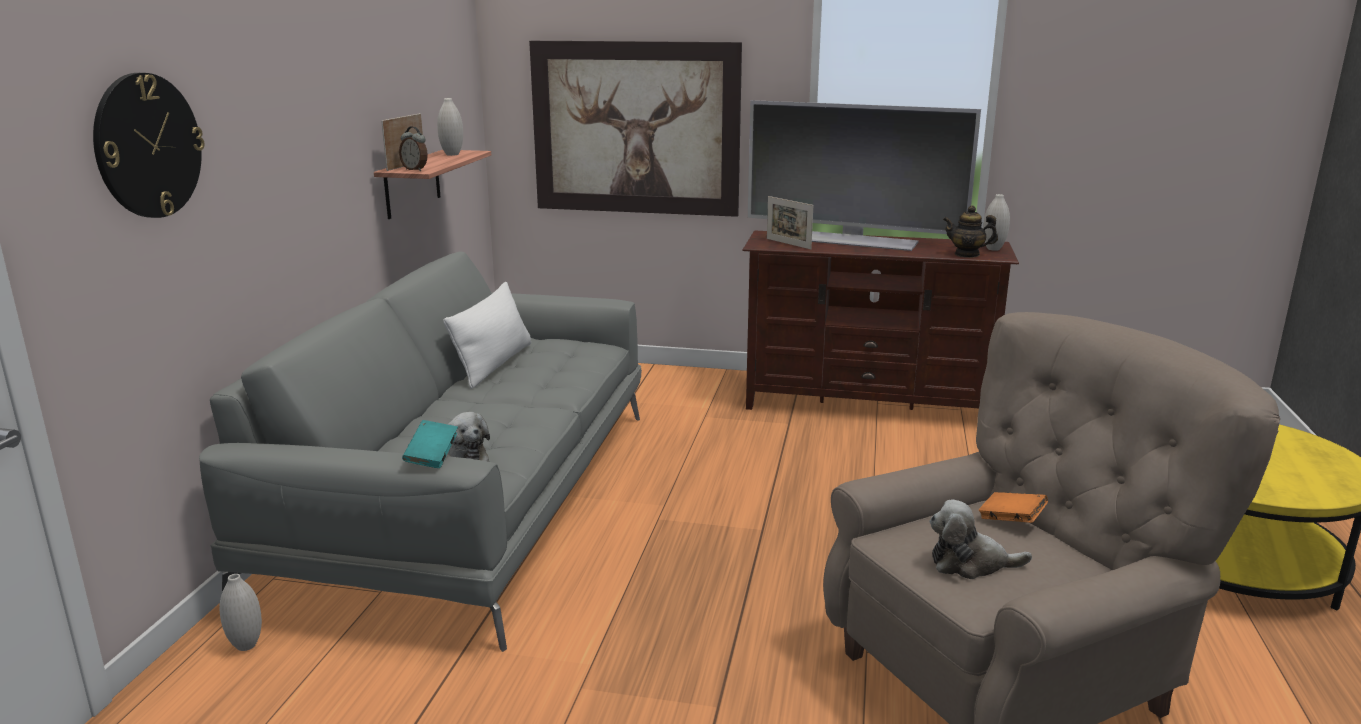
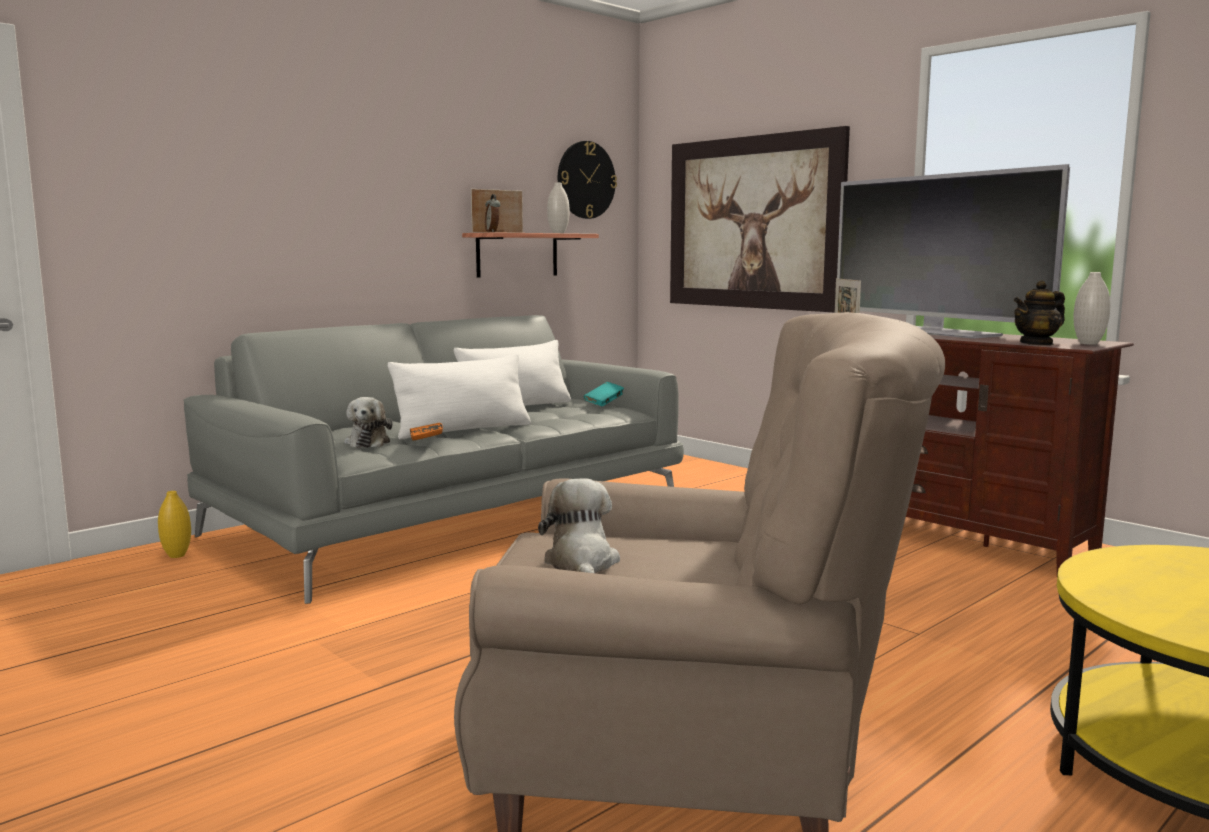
camera: 35 degrees right, 10 degrees down
(148, 146) = (190, 157): wall clock -> wall clock (586, 180)
(246, 645) = (177, 555): white vase -> yellow vase
(432, 457) = (289, 411): turquoise book -> turquoise book (604, 403)
(514, 413) = (463, 430): none -> white pillow
(967, 254) = (1037, 343): teapot -> teapot turned 75 degrees counterclockwise
(970, 563) = (581, 564): plush toy -> plush toy turned 45 degrees clockwise
(1011, 520) = (708, 552): orange book -> orange book (426, 443)

